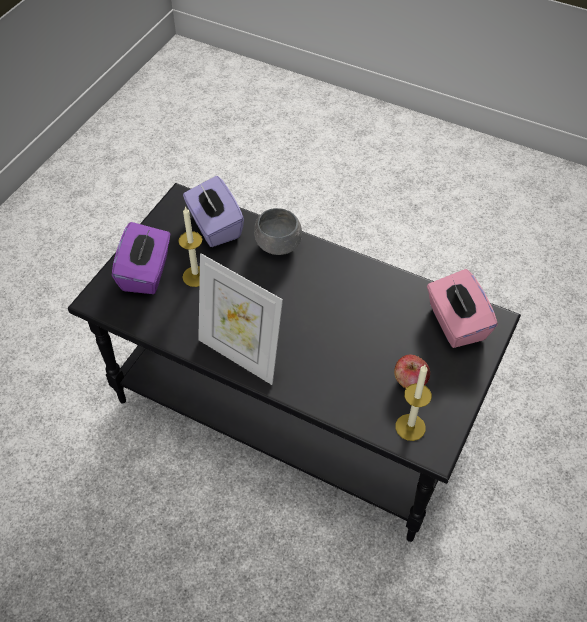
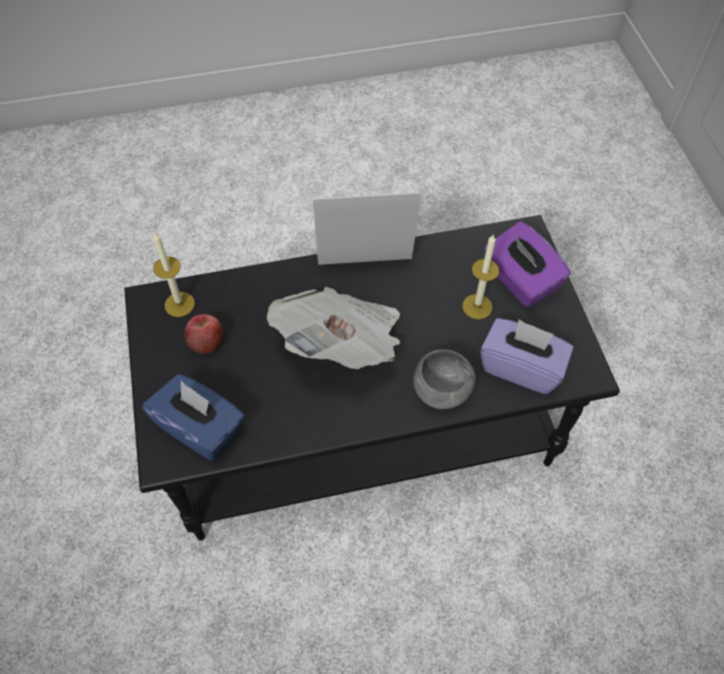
camera: 140 degrees right, 5 degrees up
(312, 313) = (342, 344): none -> newspaper
(455, 323) = (200, 428): pink tissue box -> blue tissue box

